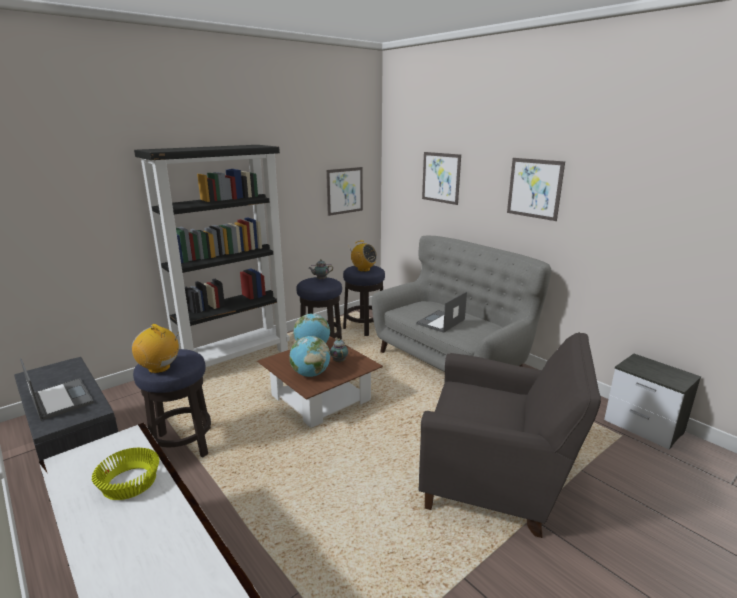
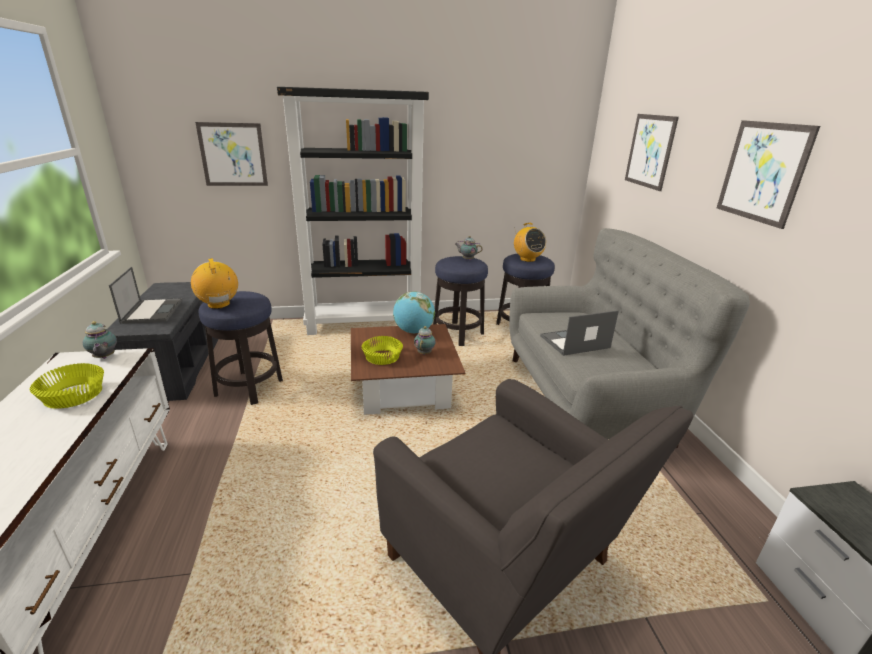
camera: 30 degrees right, 5 degrees up
(105, 446) = (104, 357): none -> teapot
(310, 374) = (382, 357): globe -> yellow bowl
(344, 191) = (533, 160): picture -> picture (233, 154)

